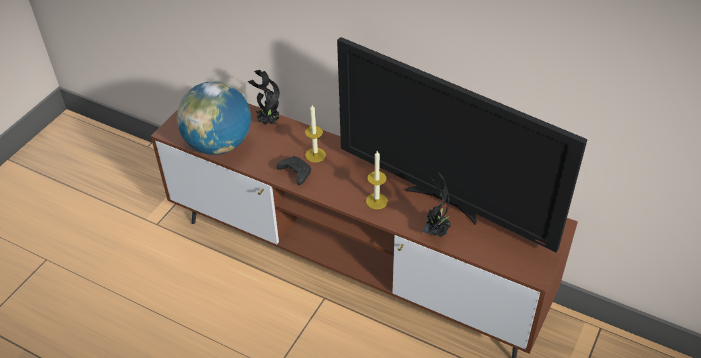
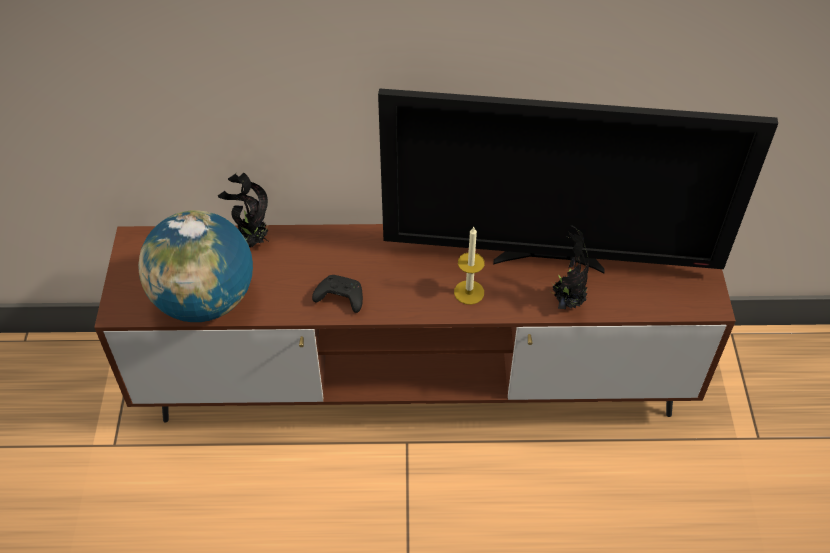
camera: 30 degrees left, 5 degrees up
(315, 155) = (348, 262): candle -> none

